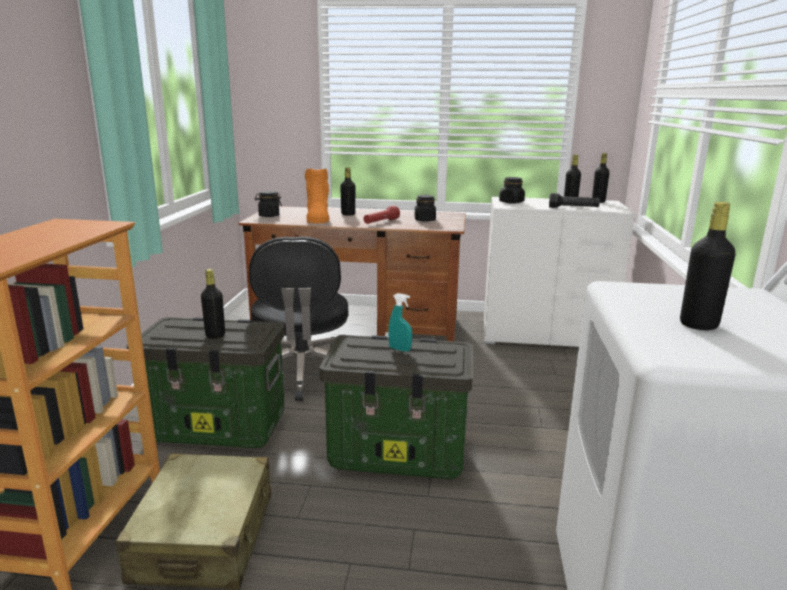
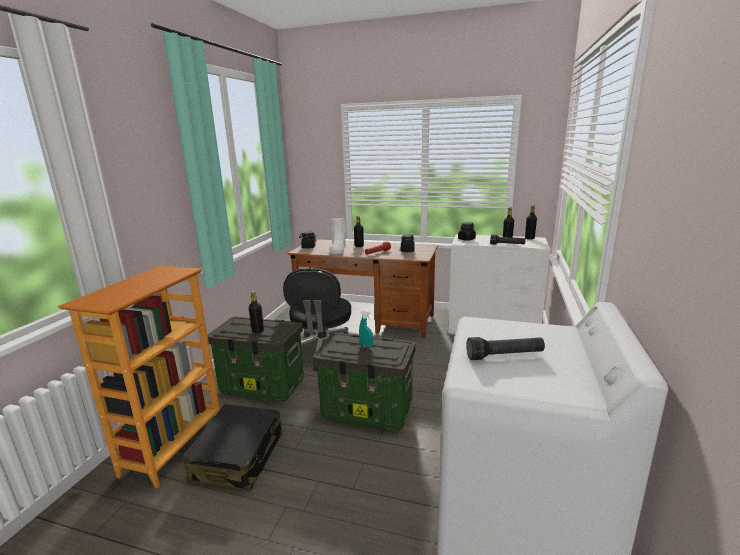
camera: 10 degrees right, 0 degrees up
(205, 538) = (238, 457): beige suitcase -> black suitcase
(317, 218) = (338, 249): orange boot -> white boot
(698, 325) = (505, 356): black bottle -> black flashlight

